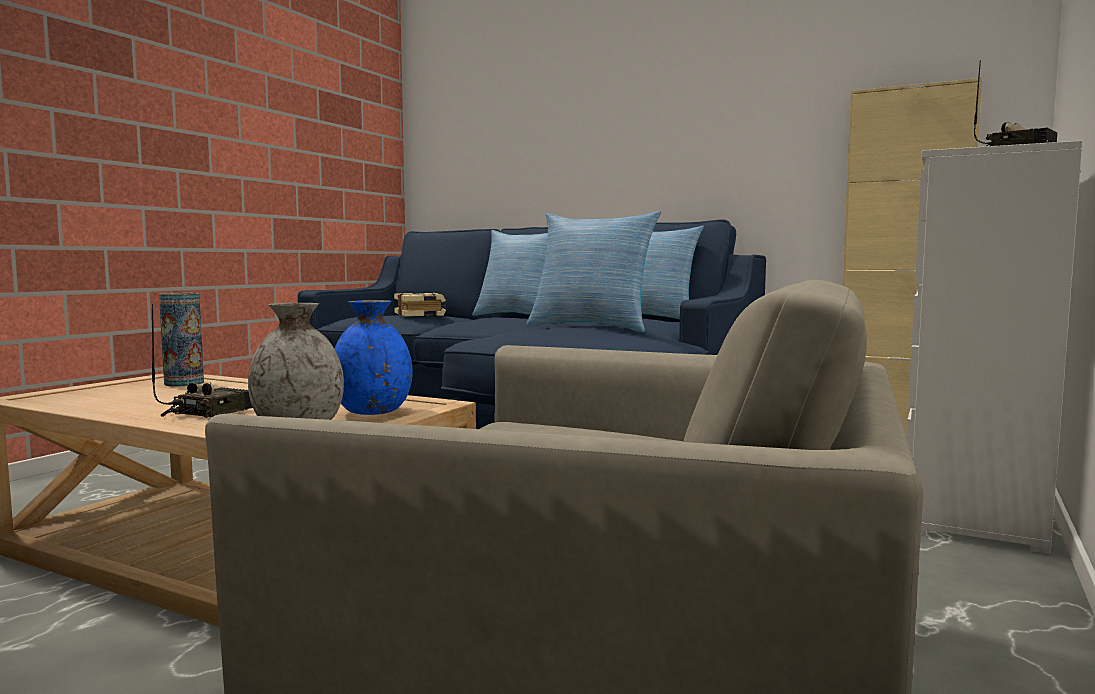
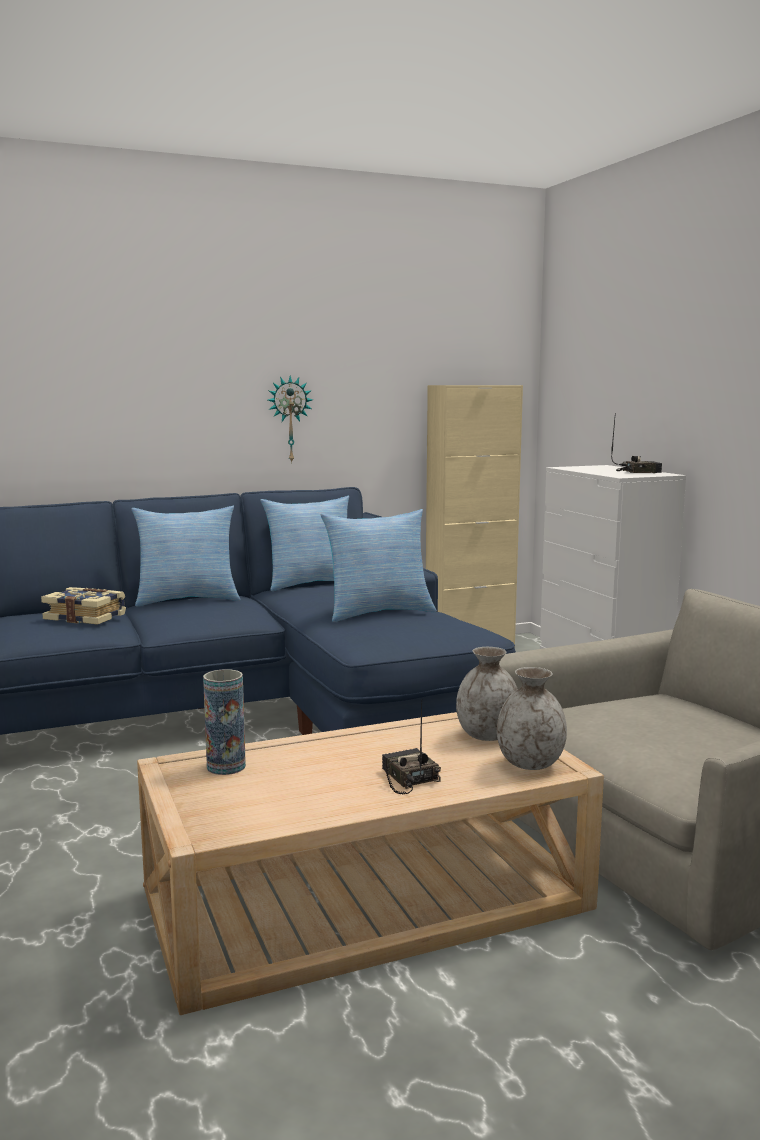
camera: 50 degrees left, 5 degrees up
(372, 412) = (487, 736): blue vase -> grey vase
(686, 153) = (289, 419): none -> wall clock

